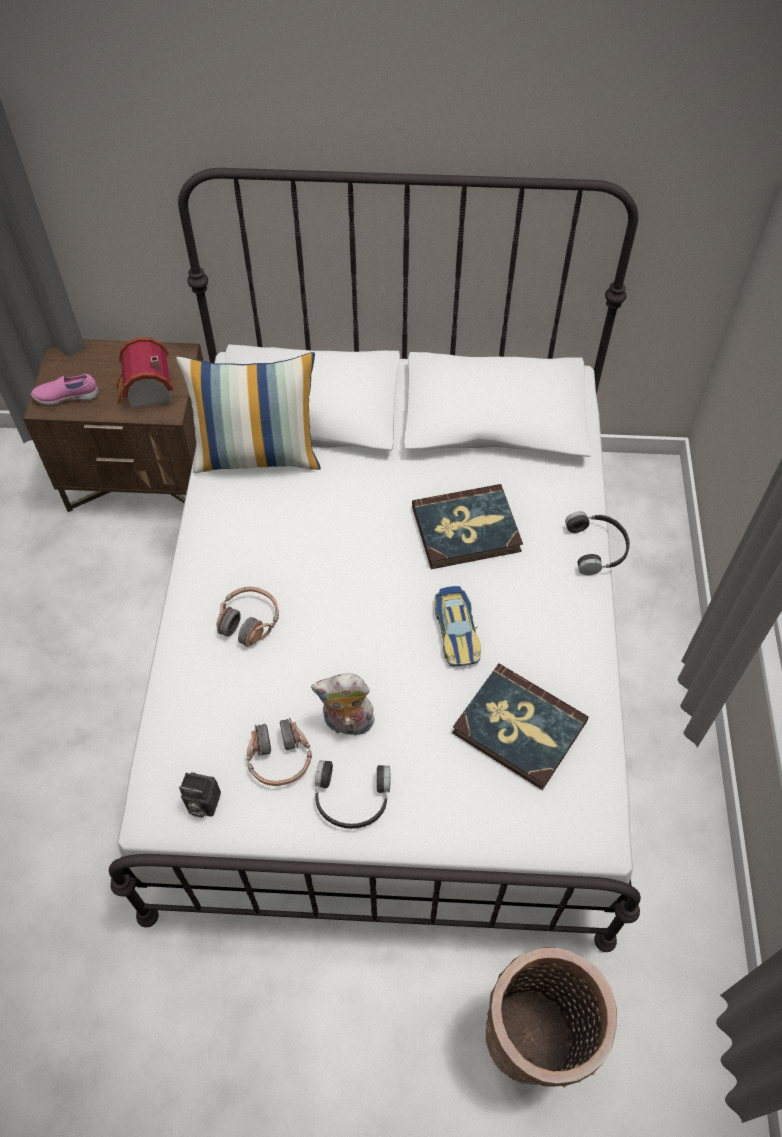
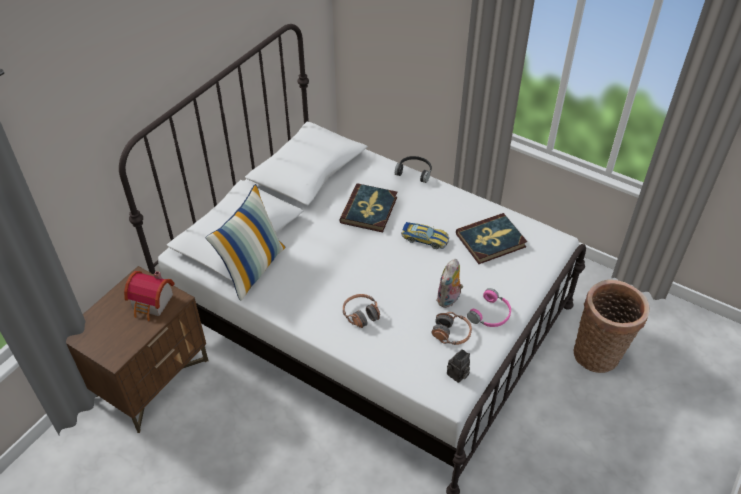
camera: 60 degrees left, 10 degrees down
(67, 397) = (118, 344): pink shoe -> none
(351, 800) = (491, 315): black headphones -> pink headphones

